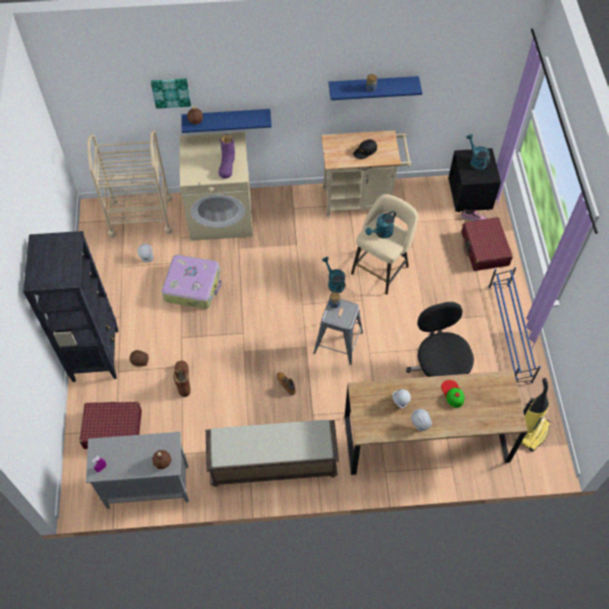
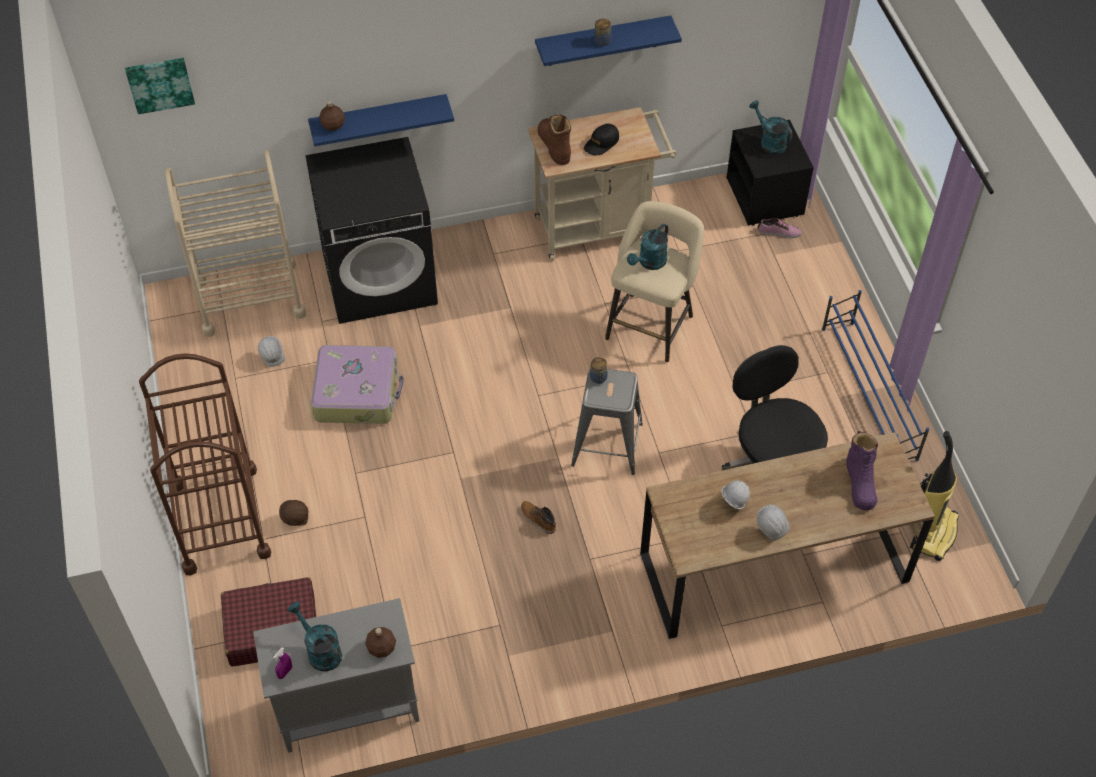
camera: 10 degrees left, 5 degrees down
(96, 354) = (220, 519): black bookcase -> brown cart
(171, 92) = (291, 83): picture -> picture (160, 84)
(183, 380) = (371, 537): brown boot -> brown boot (554, 145)
(221, 215) = (380, 278): beige washing machine -> black washing machine
(227, 164) = (391, 188): purple boot -> purple boot (860, 483)
(272, 464) = (541, 642): brown bench -> none
(334, 283) = (581, 356): turquoise watering can -> turquoise watering can (320, 650)
(452, 393) = (810, 479): cap -> none
(484, 249) = (804, 275): red suitcase -> none

